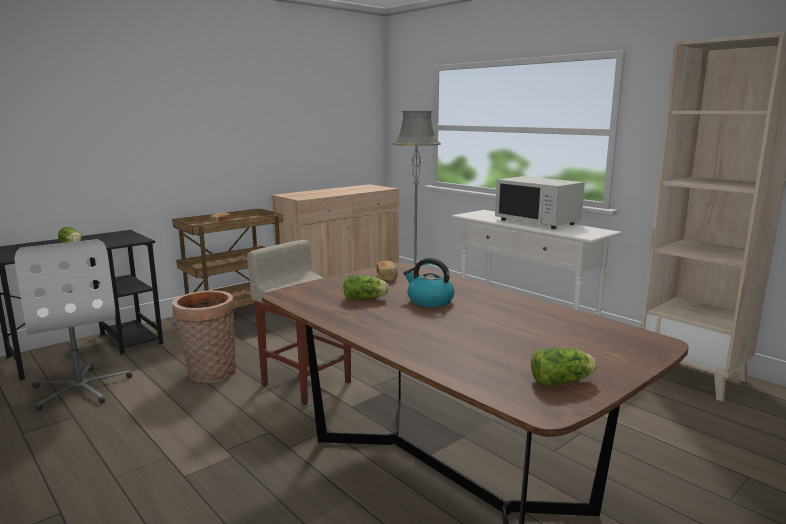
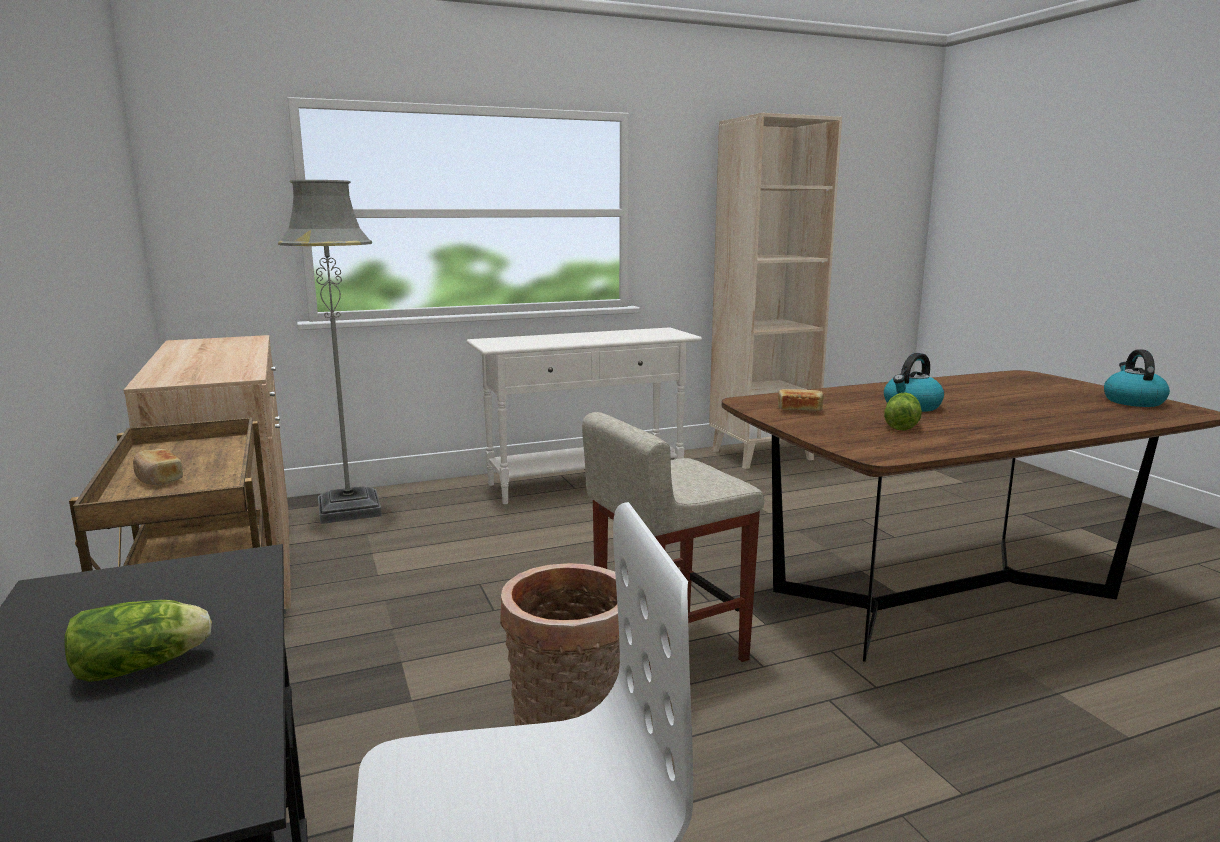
camera: 70 degrees left, 0 degrees up
(537, 222) = (587, 335): white microwave -> none
(563, 381) = (1132, 401): lettuce -> kettle

